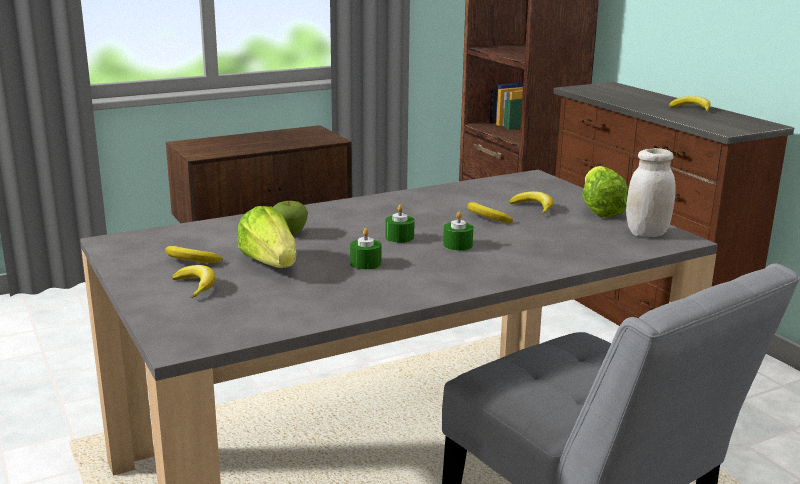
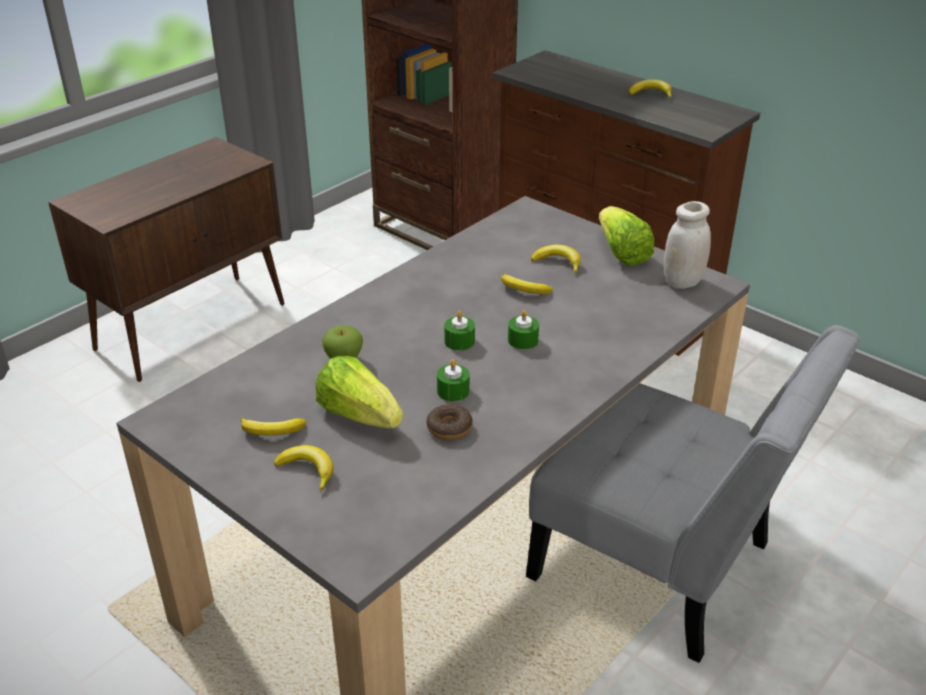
camera: 20 degrees left, 15 degrees up
(340, 283) = (449, 428): none -> donut

